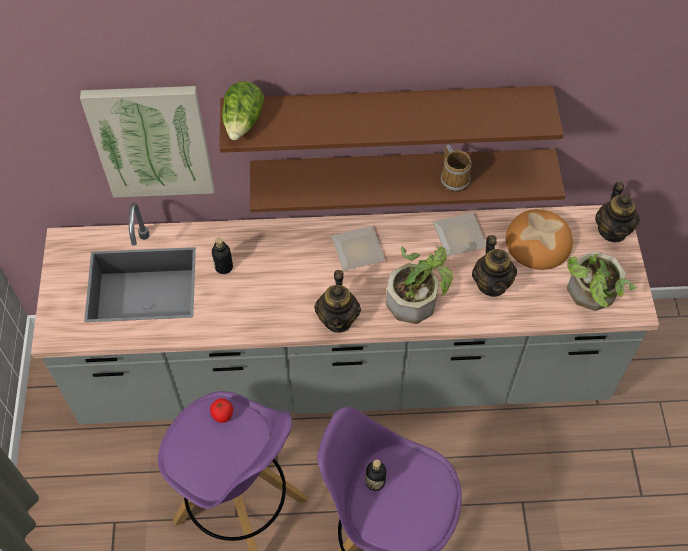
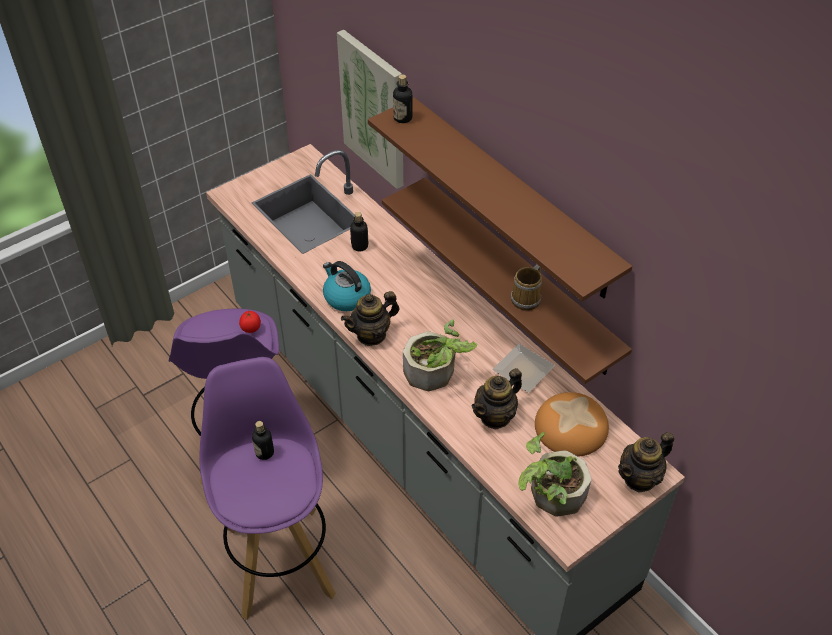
camera: 55 degrees right, 10 degrees down
(243, 122) = (402, 118): lettuce -> bottle
(277, 313) = (346, 297): none -> kettle
(359, 251) = (447, 314): plate -> none

